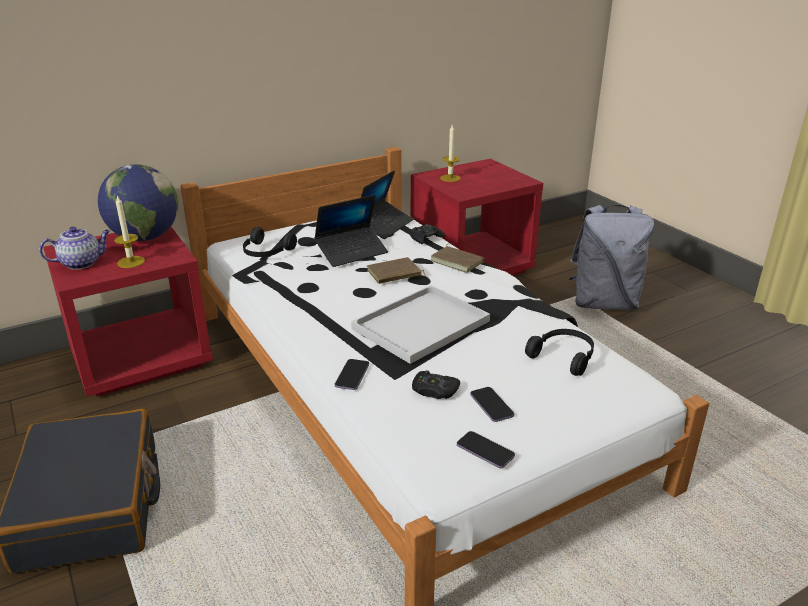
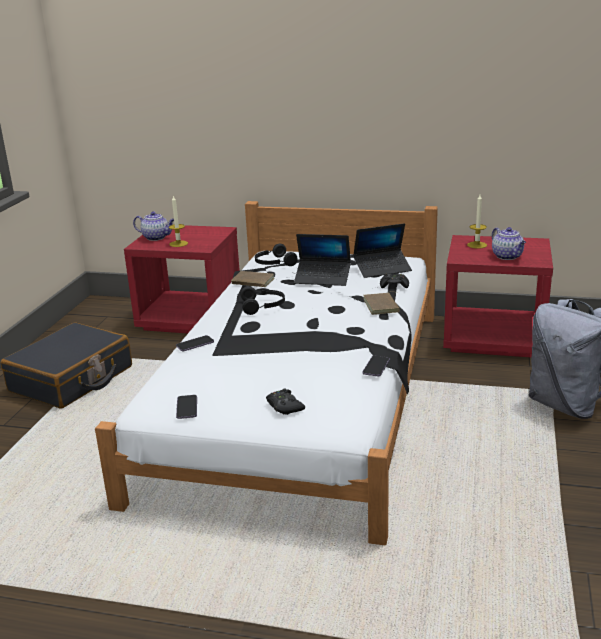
camera: 45 degrees right, 5 degrees down
(145, 237) = (208, 232): globe -> none
(394, 274) = (323, 300): brown book -> brown book (252, 282)
(420, 326) = (278, 334): white tray -> none
(434, 390) = (221, 369): black game controller -> black game controller (284, 406)
(491, 405) = (234, 390): phone -> phone (376, 367)
(494, 182) = (508, 256): none -> teapot
(564, 356) = (333, 386): black headphones -> black headphones (263, 306)

